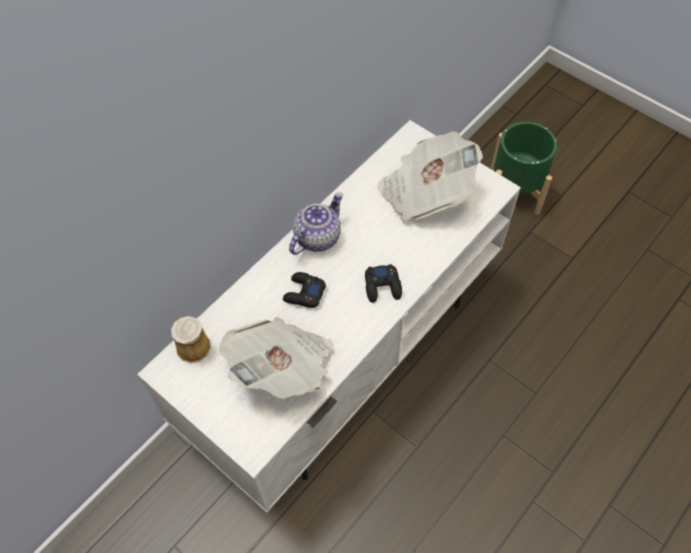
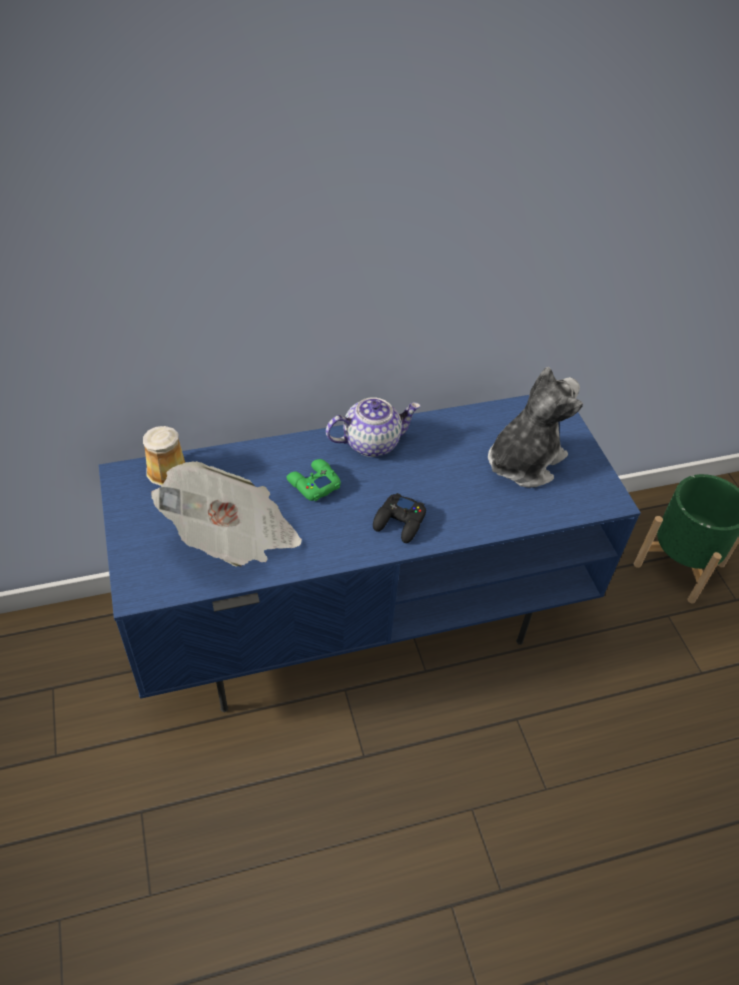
camera: 30 degrees right, 10 degrees down
(304, 293) = (313, 484): black game controller -> green game controller
(344, 353) = (361, 615): white tv stand -> blue tv stand
(425, 192) = (523, 461): newspaper -> plush toy

